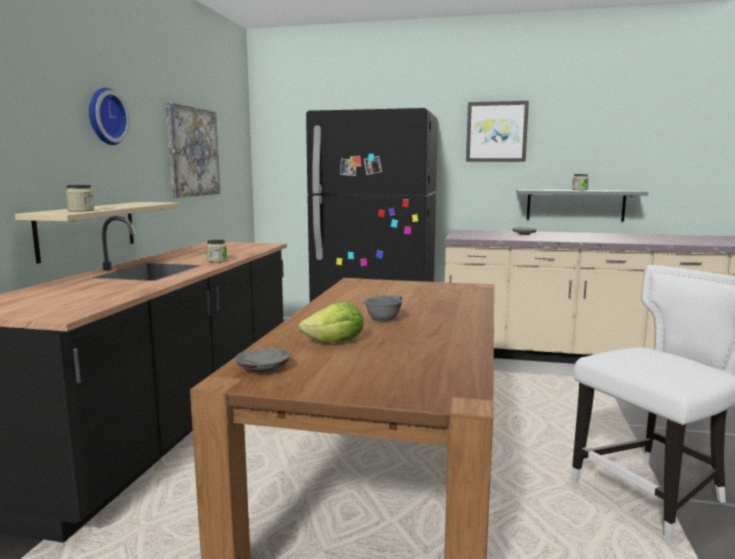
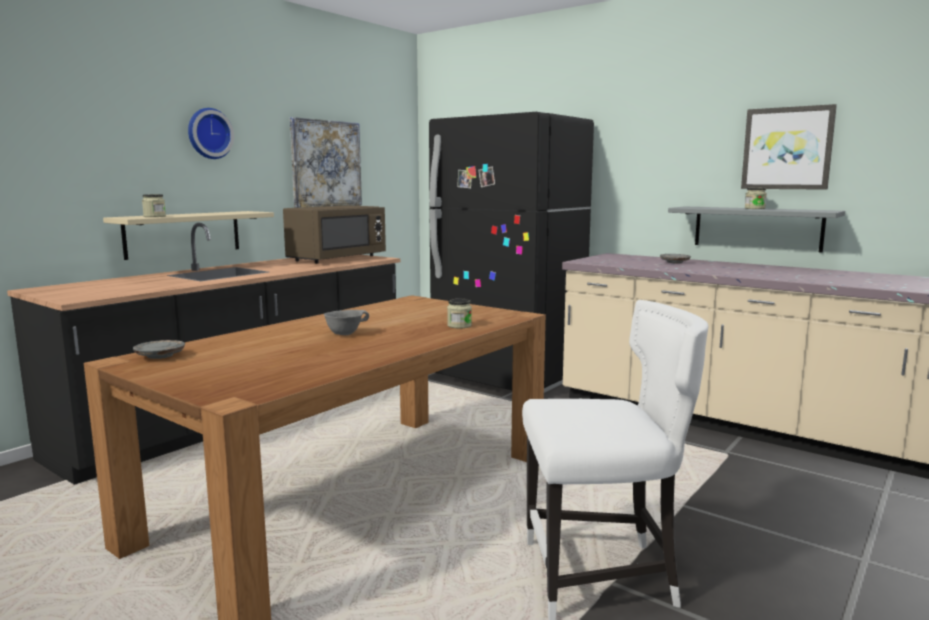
camera: 25 degrees right, 0 degrees up
(217, 261) = (292, 269): jar -> jar (459, 326)
(228, 247) = (337, 259): none -> brown microwave
(335, 342) = (258, 346): lettuce -> none
(496, 132) = (661, 135): picture -> picture (787, 148)

